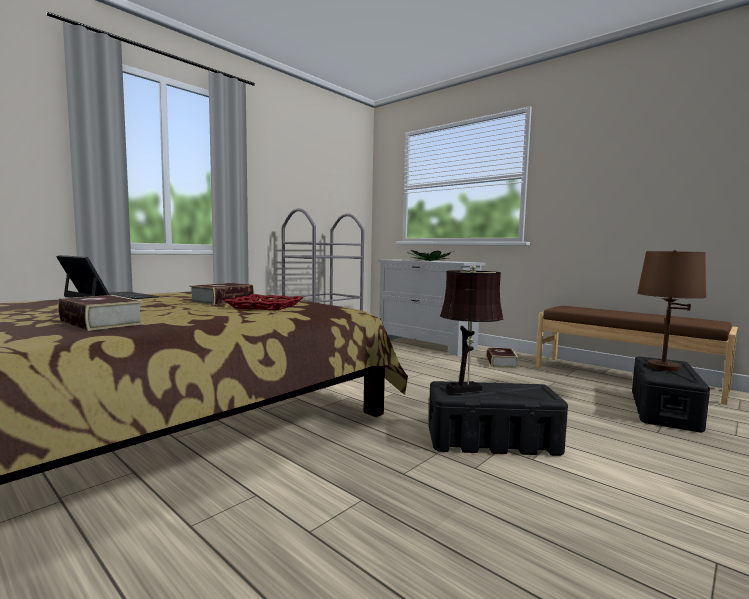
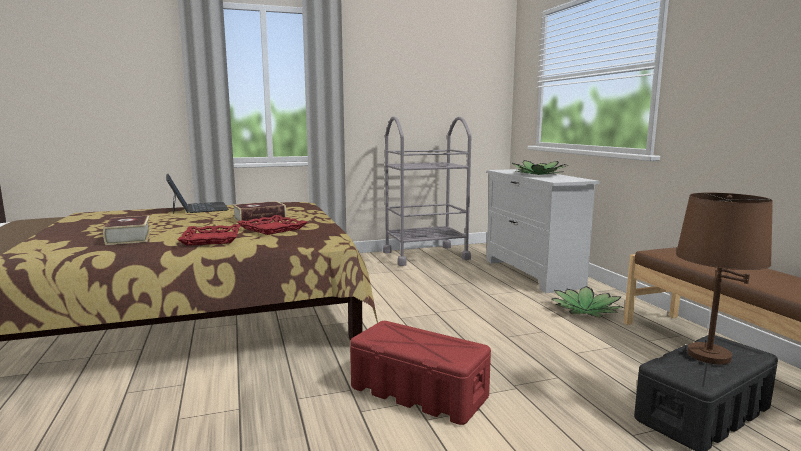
camera: 30 degrees right, 5 degrees up
(223, 317) = (211, 239): none -> red tray
(467, 389) = (396, 334): brown table lamp -> none
(493, 440) = (419, 392): black storage box -> red storage box
(501, 363) = (586, 310): book -> potted plant

